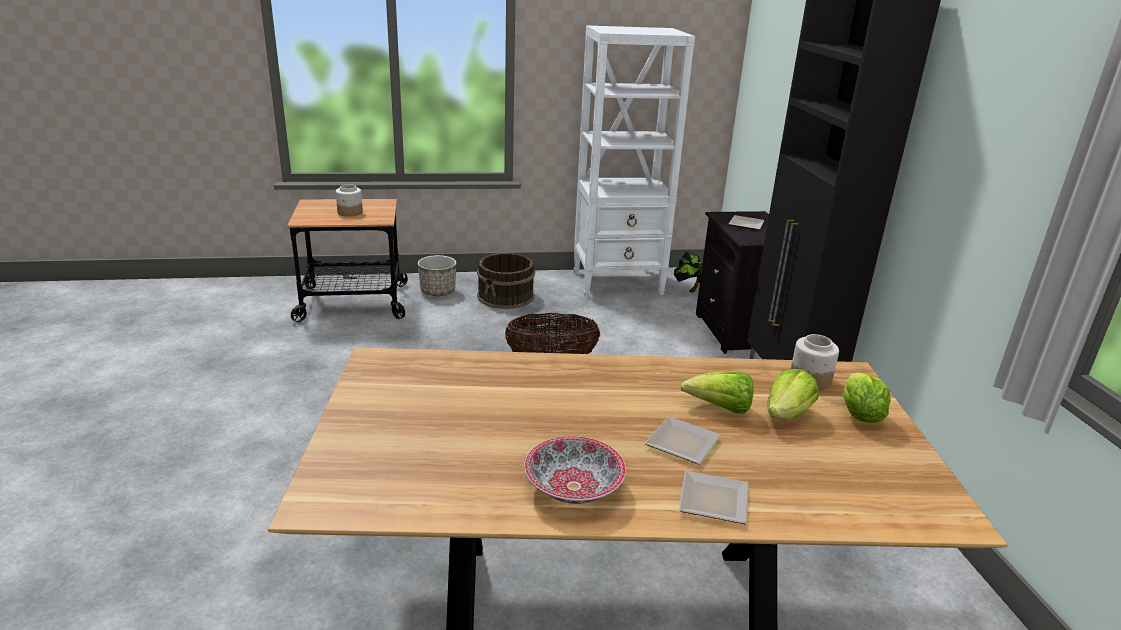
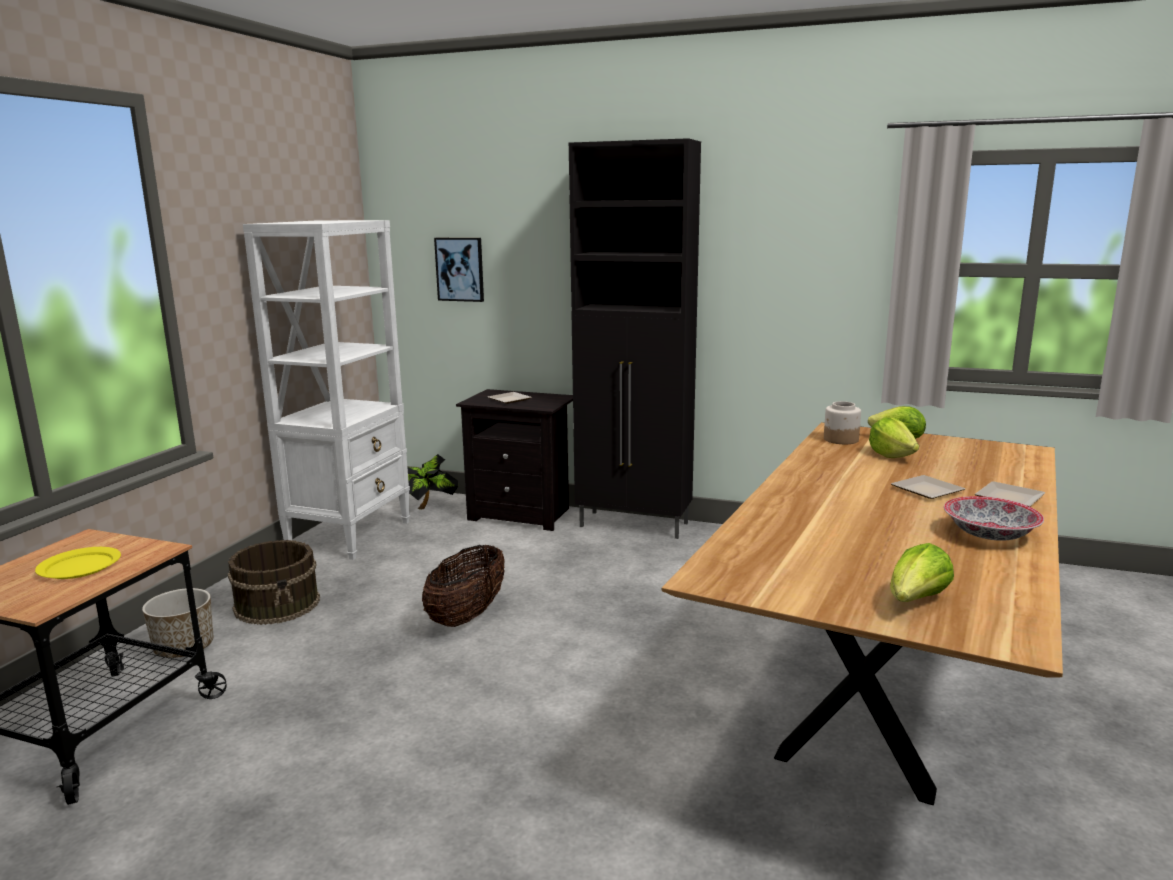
camera: 60 degrees left, 10 degrees down
(350, 212) = (80, 566): jar -> yellow plate
(720, 408) = (875, 470): lettuce -> lettuce (916, 601)
(777, 92) = (460, 269): none -> picture

